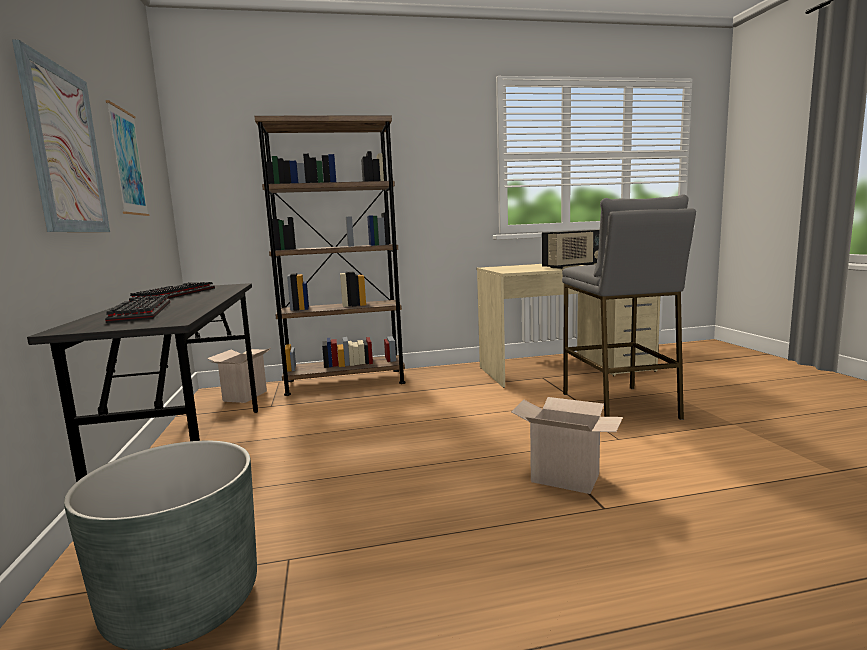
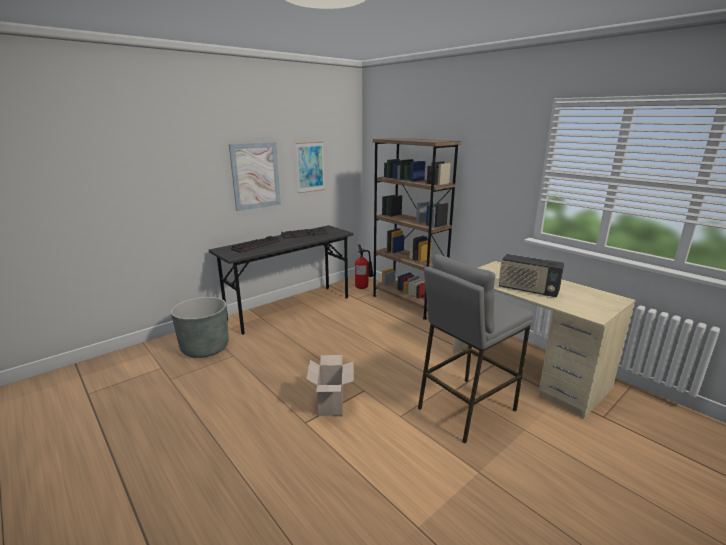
camera: 60 degrees right, 10 degrees up
(245, 395) = (363, 287): cardboard box -> fire extinguisher

